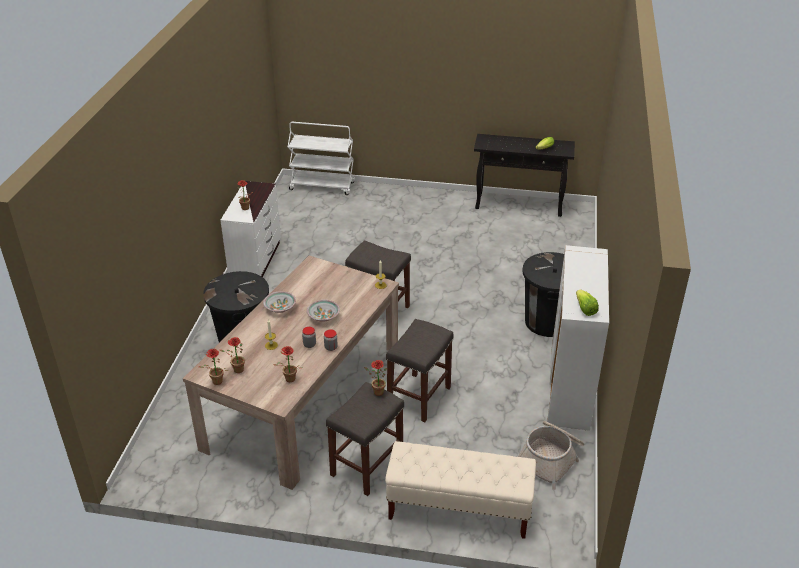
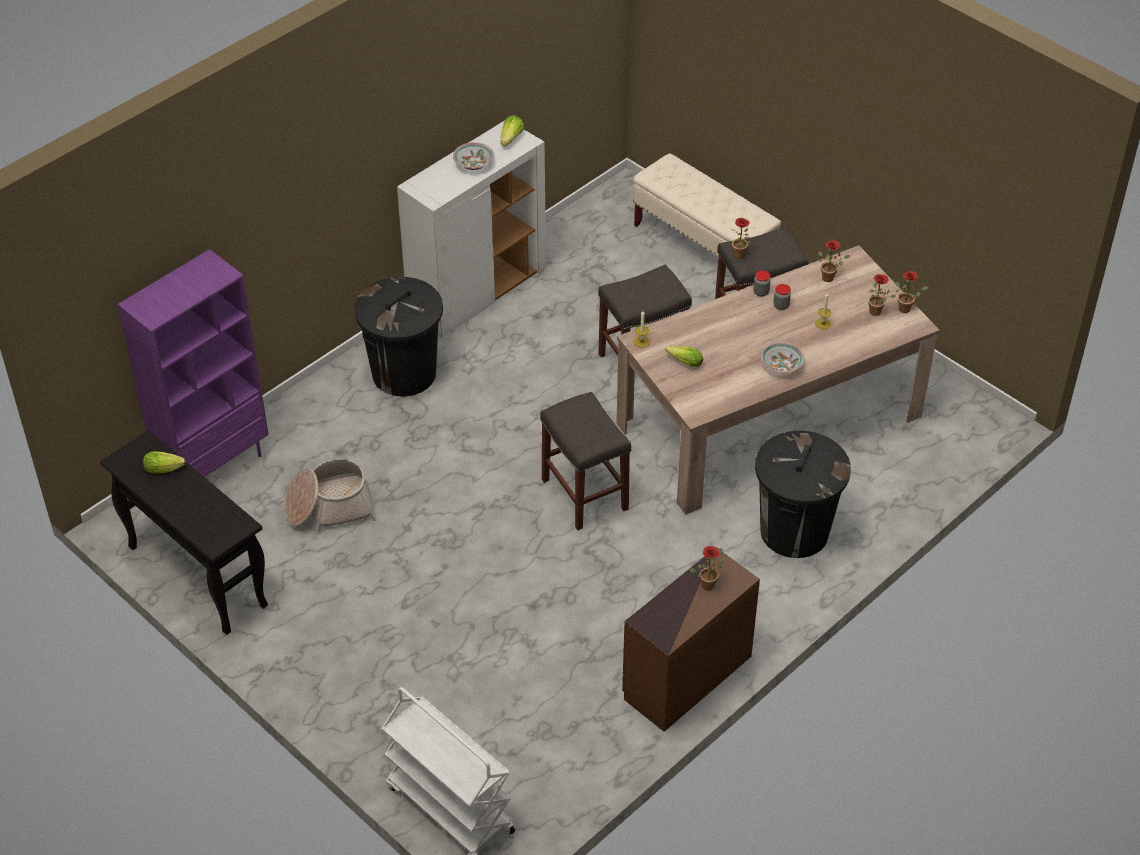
camera: 145 degrees left, 10 degrees up
(256, 260) = (685, 677): white dresser -> brown dresser
(323, 316) = (740, 332): bowl -> bowl (473, 164)
(344, 285) = (683, 361): none -> lettuce
(550, 459) = (575, 245): basket -> basket (329, 507)
(575, 242) = (214, 466): none -> purple bookcase

